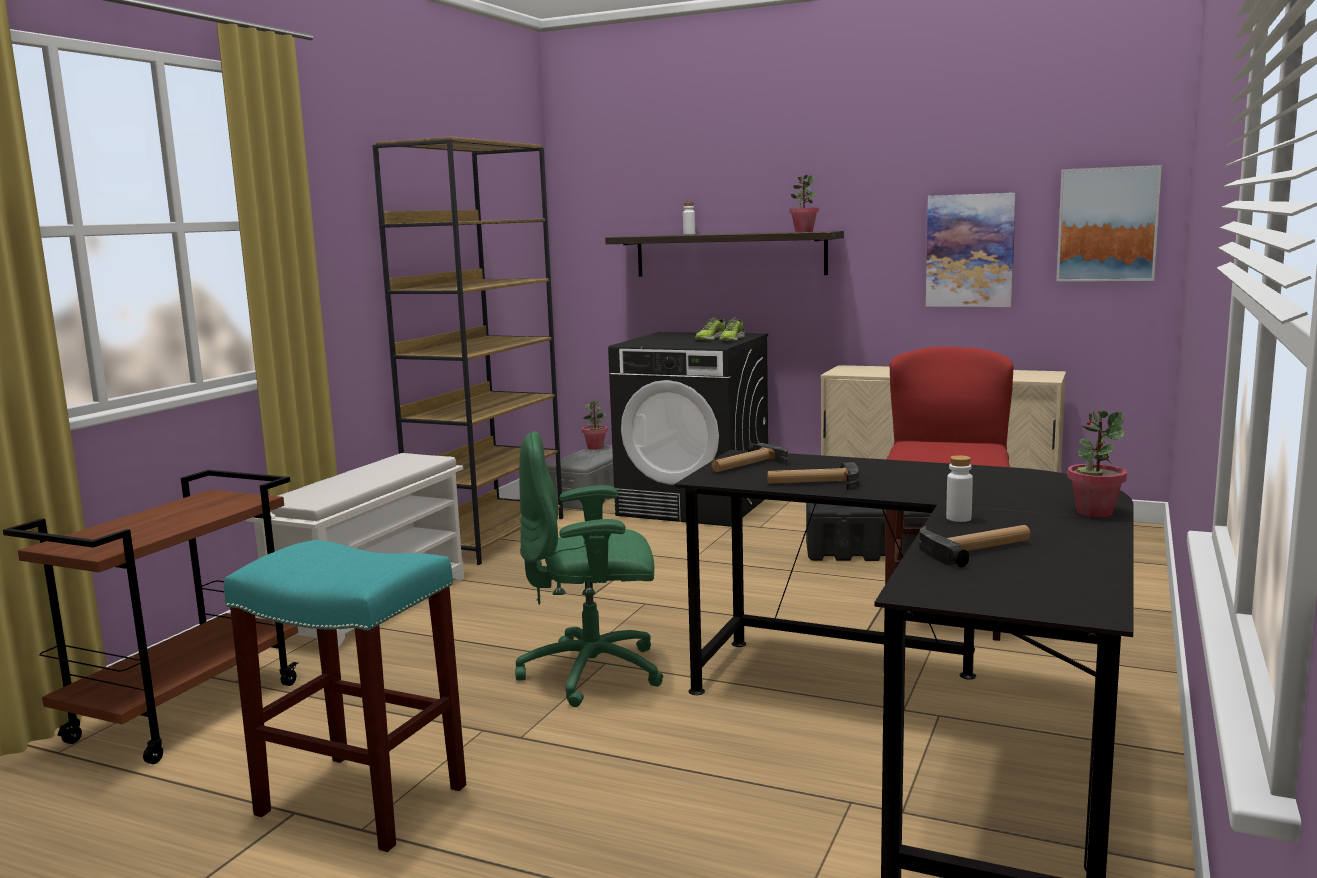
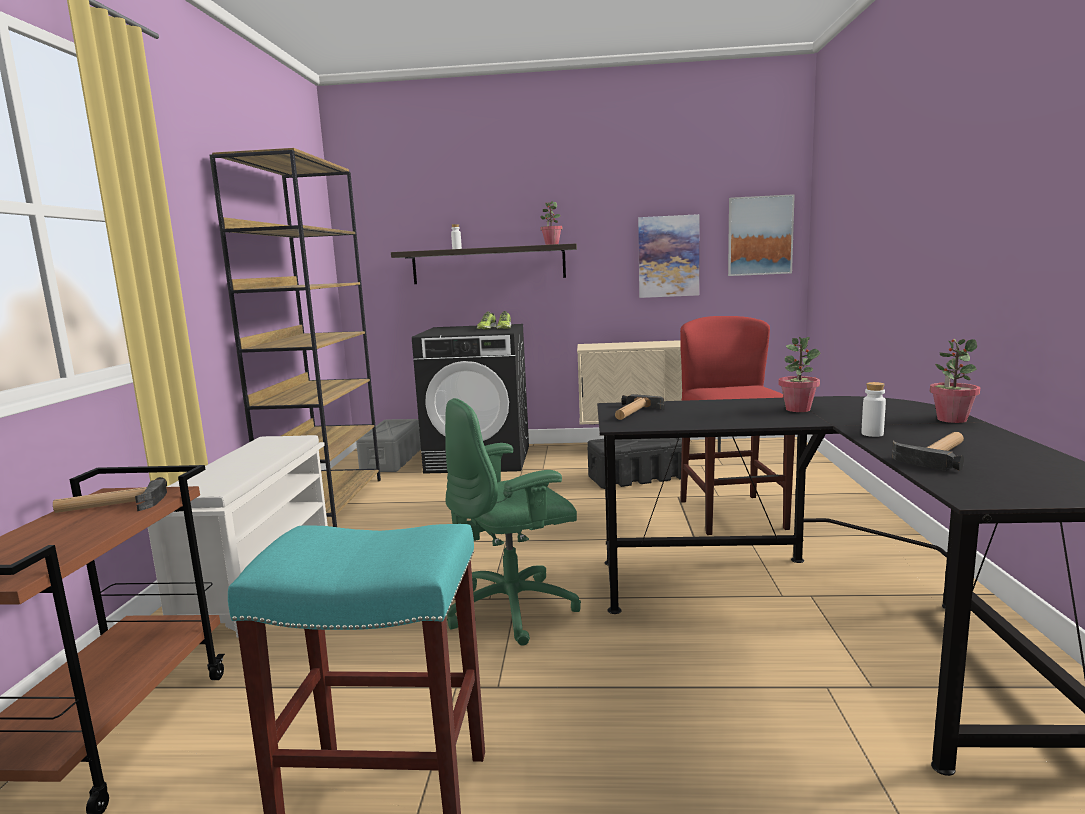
camera: 20 degrees left, 0 degrees up
(595, 448) = (387, 422): potted plant -> potted plant (798, 409)
(813, 483) = (711, 420): hammer -> hammer (111, 506)

